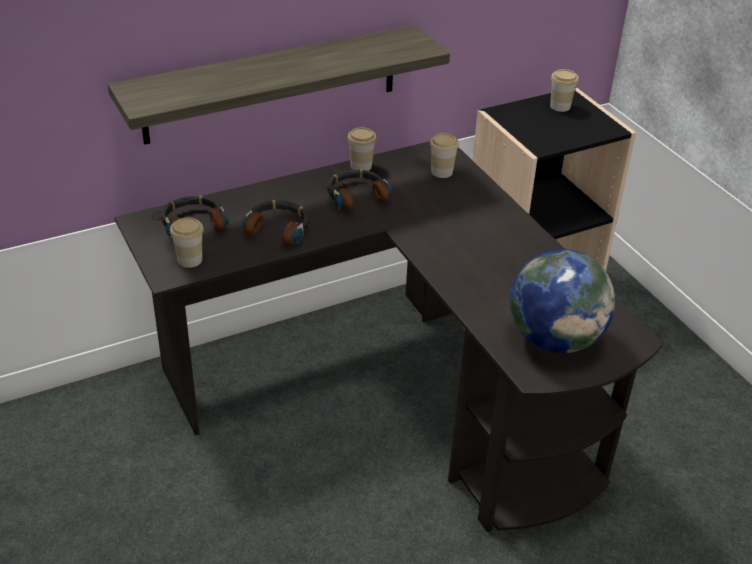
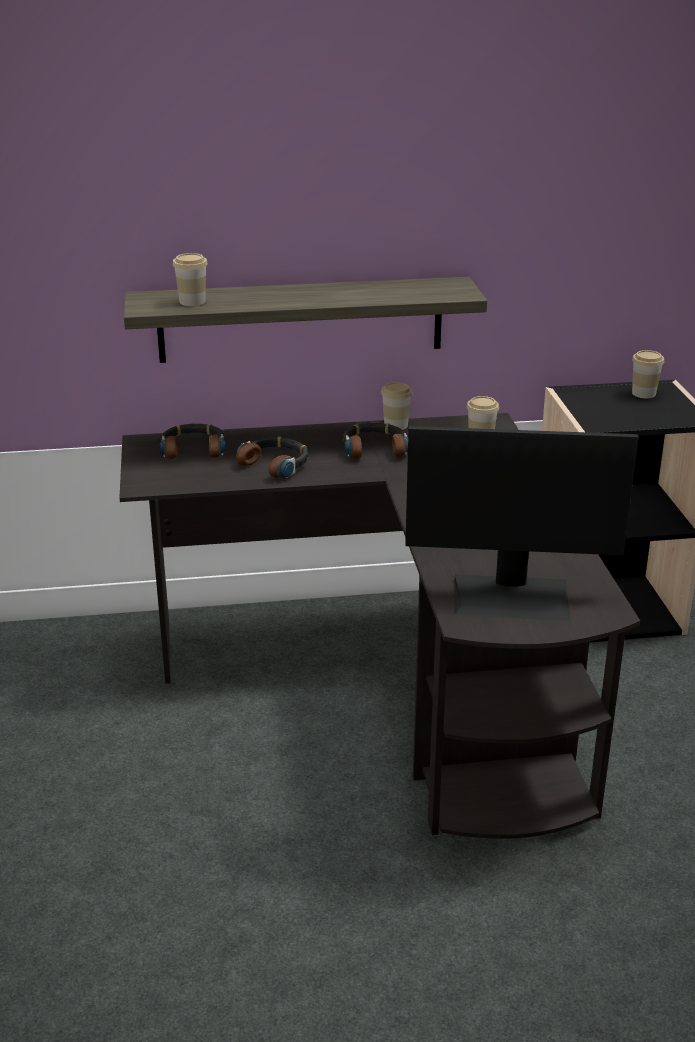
camera: 20 degrees right, 10 degrees down
(189, 260) = (171, 477): cup -> cup (192, 301)
(554, 339) = (511, 597): globe -> monitor

